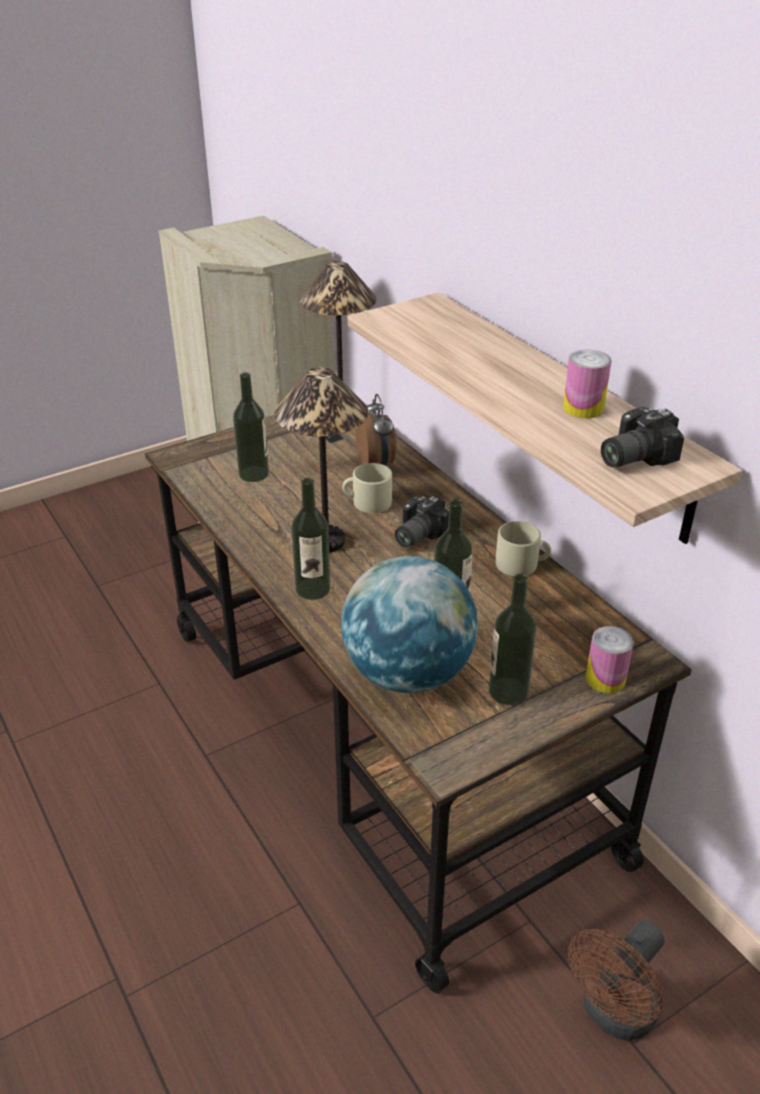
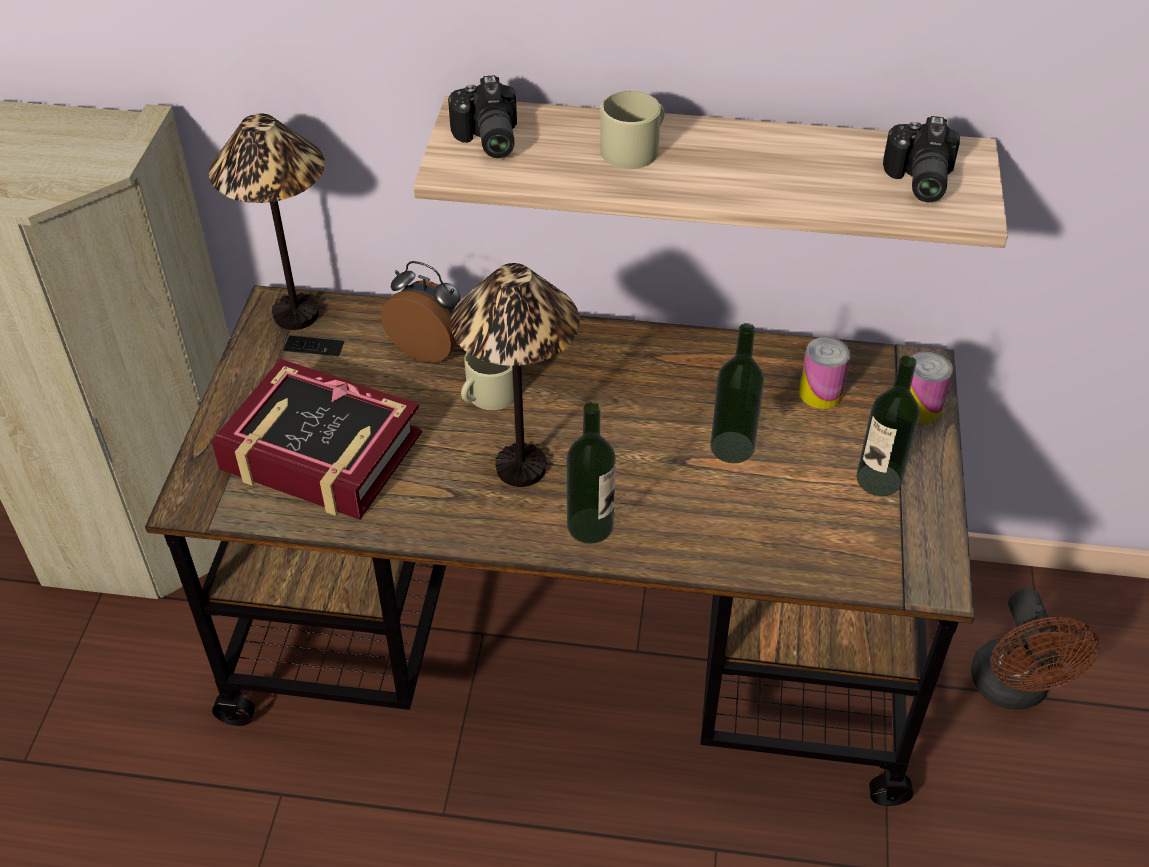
camera: 50 degrees left, 10 degrees up
(254, 474) = (320, 453): bottle -> book
(408, 673) = (791, 532): globe -> none
(415, 534) = (586, 394): camera -> camera (486, 140)
(522, 564) = (713, 353): beige mug -> beige mug (635, 148)
(583, 408) = (804, 154): can -> can (820, 393)

